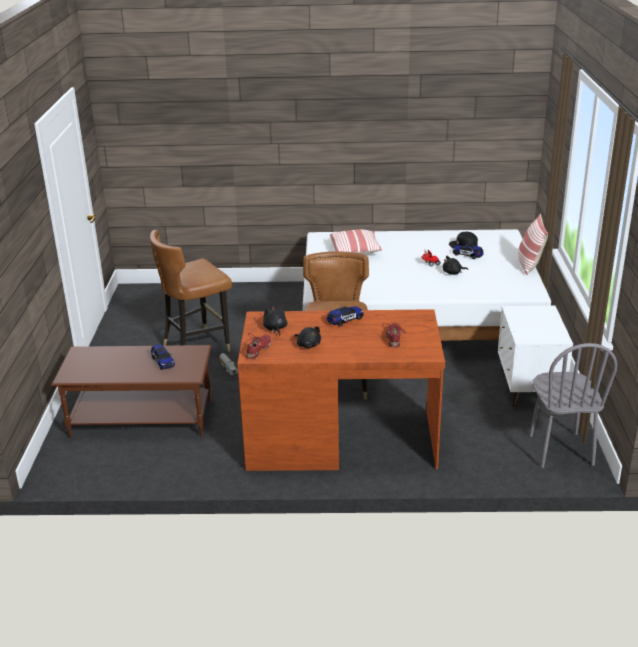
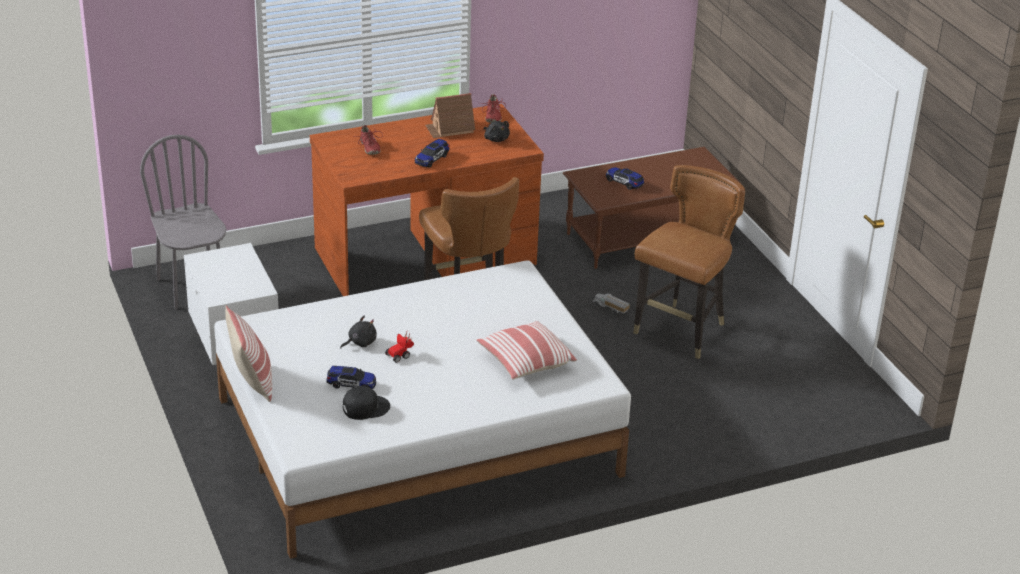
camera: 155 degrees right, 5 degrees up
(308, 345) = (450, 128): black plush toy -> toy house

